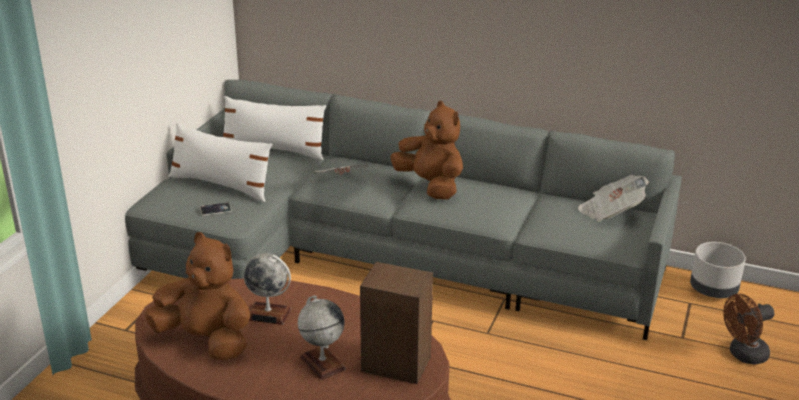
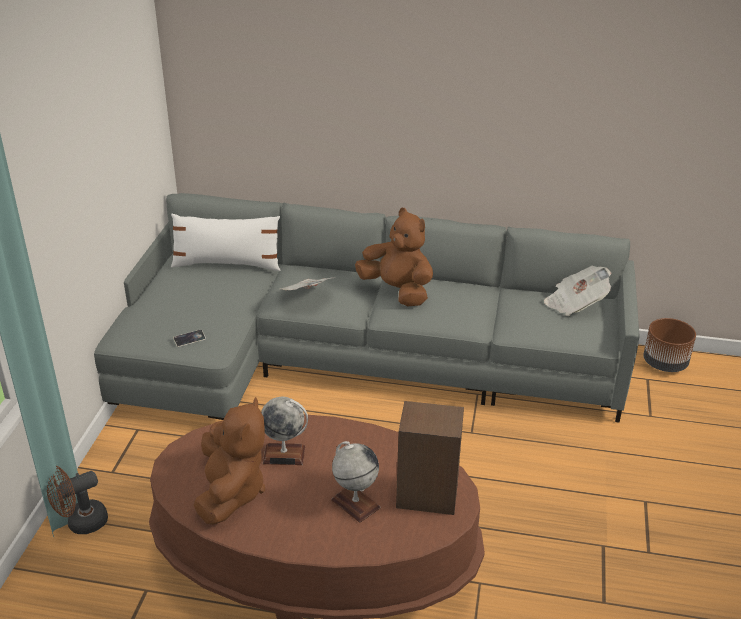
camera: 10 degrees left, 5 degrees up
(206, 340) = (231, 492): brown plush toy -> brown plush toy turned 75 degrees clockwise
(221, 185) = (186, 309): white pillow -> none
(713, 290) = (665, 363): grey planter -> brown planter
(743, 355) = (708, 427): brown fan -> brown fan (80, 523)

